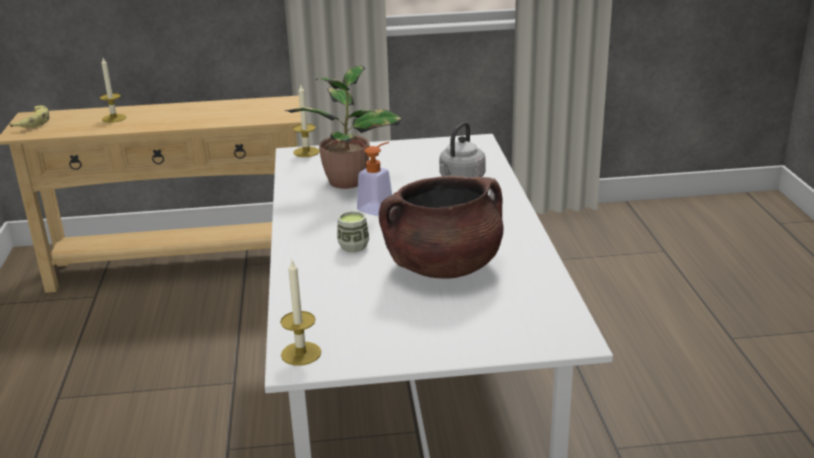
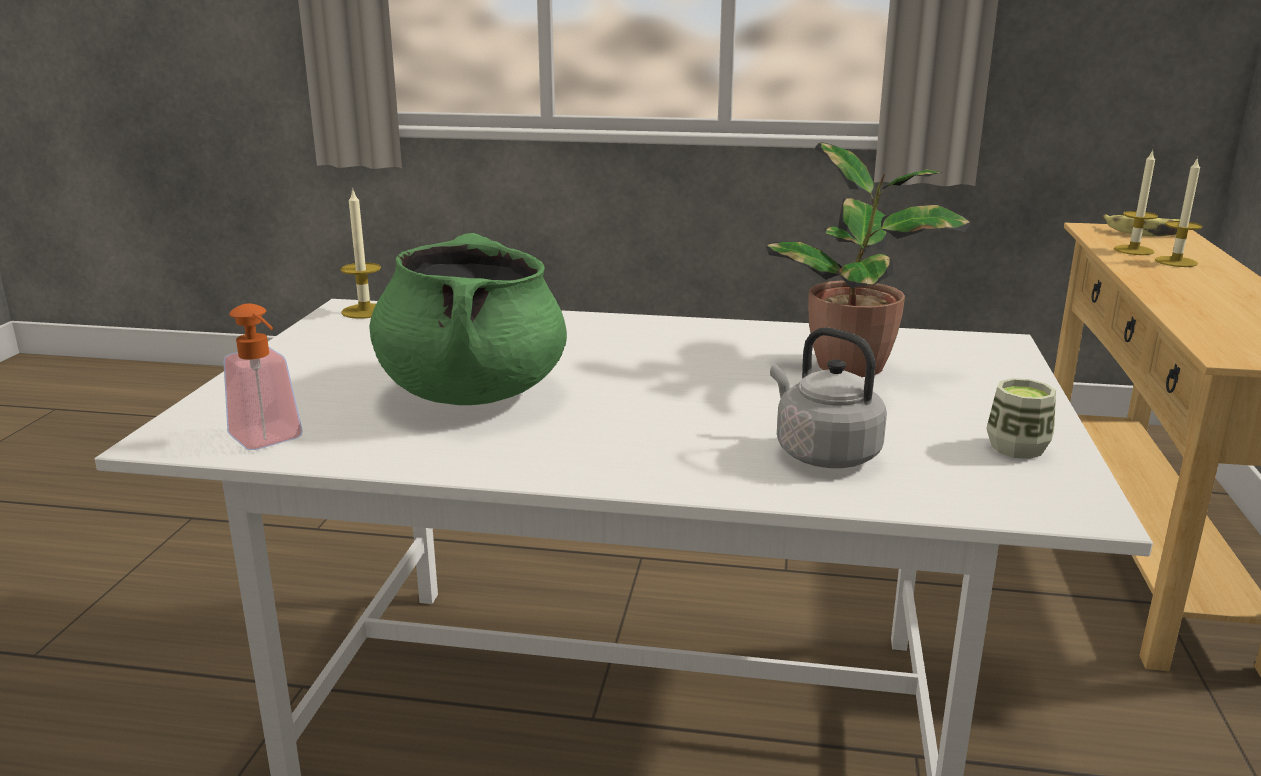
camera: 105 degrees right, 5 degrees down
(306, 152) = (1004, 350): candle -> candle (1133, 250)
(353, 246) = (595, 350): cup -> cup (1017, 448)
(379, 207) = (726, 376): soap dispenser -> soap dispenser (271, 441)
(443, 267) = (472, 392): brown cooking pot -> green cooking pot

